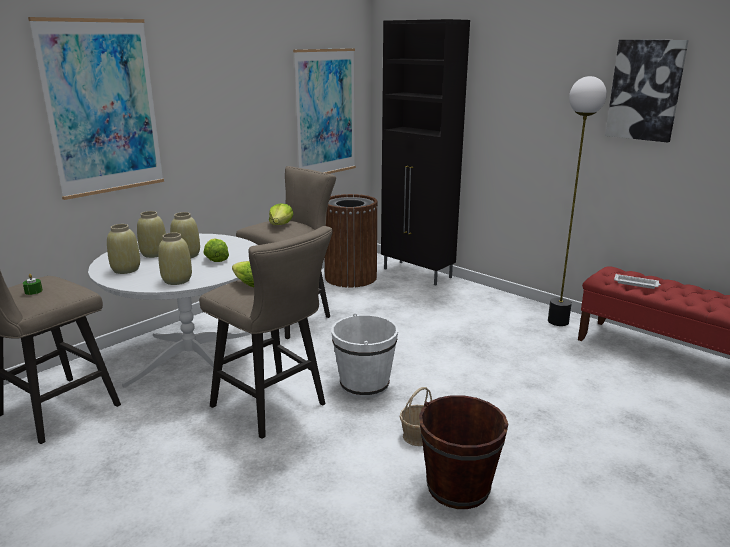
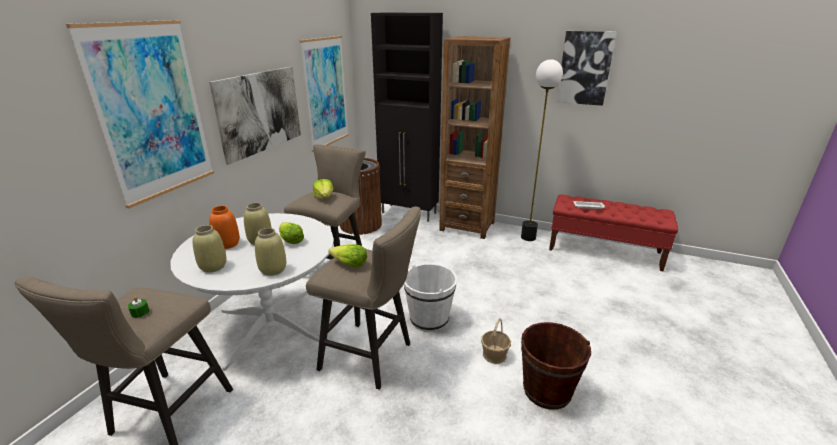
camera: 20 degrees left, 5 degrees up
(153, 254) = (227, 244): beige vase -> orange vase
(231, 124) = (260, 112): none -> picture
(482, 297) = (467, 226): none -> brown bookcase

